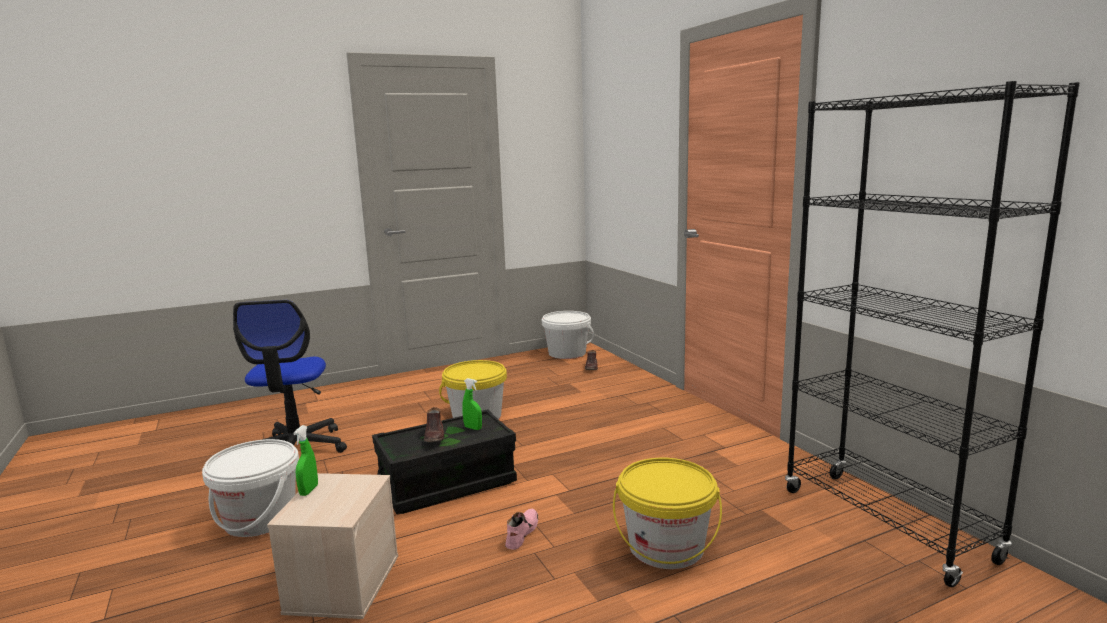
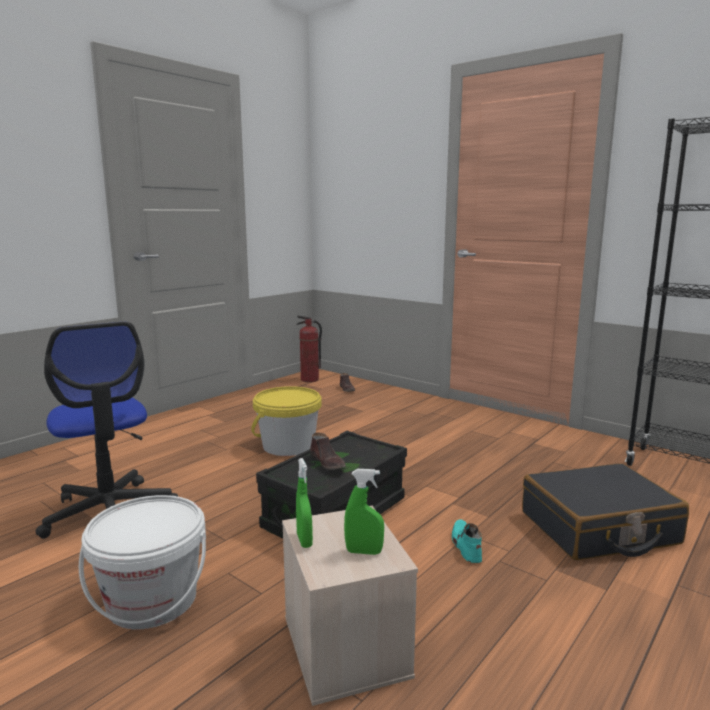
camera: 25 degrees left, 0 degrees up
(473, 428) = (354, 450): green spray bottle -> green spray bottle (364, 552)
(521, 533) = (465, 545): pink shoe -> turquoise shoe
(567, 353) = (309, 379): white bucket -> fire extinguisher
(666, 547) = (599, 528): yellow bucket -> black suitcase

